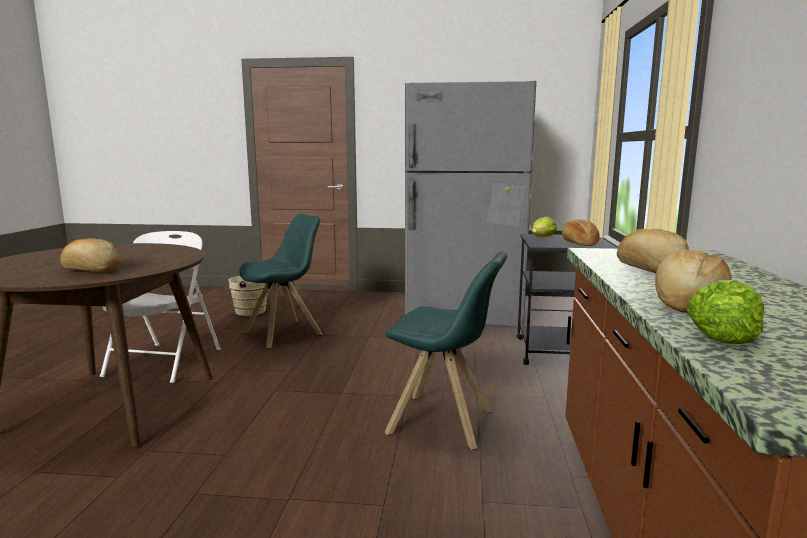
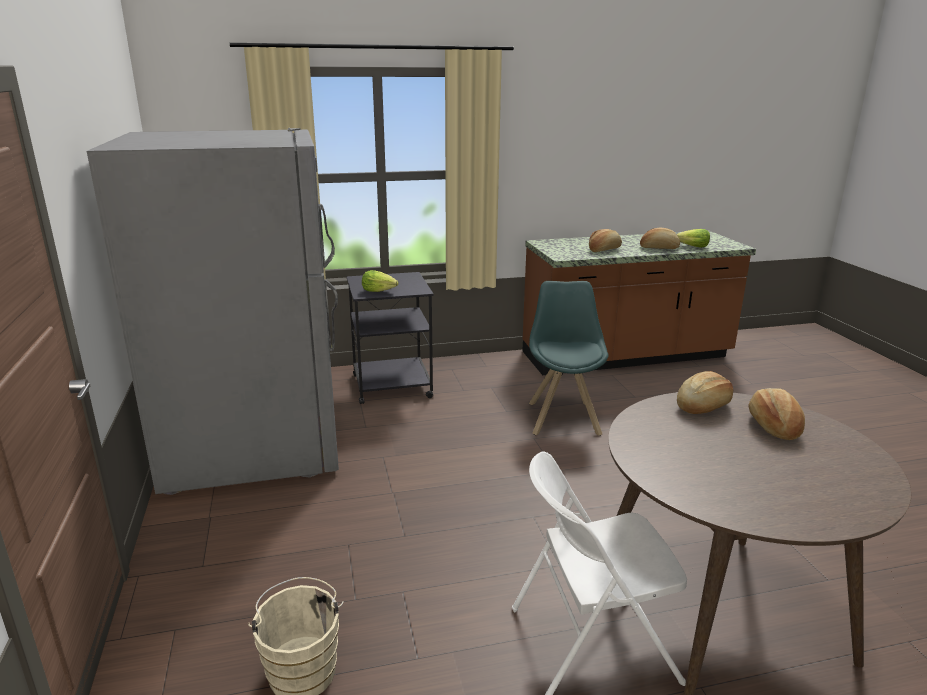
camera: 110 degrees left, 10 degrees up
(283, 334) = (416, 570): turquoise chair -> none
(579, 243) = (402, 280): bread -> bread (703, 406)

